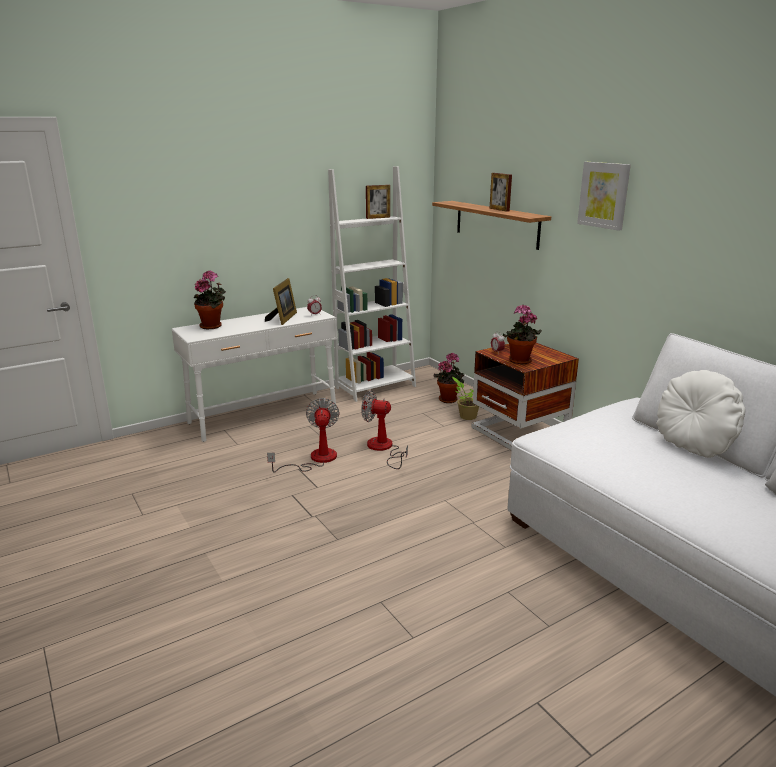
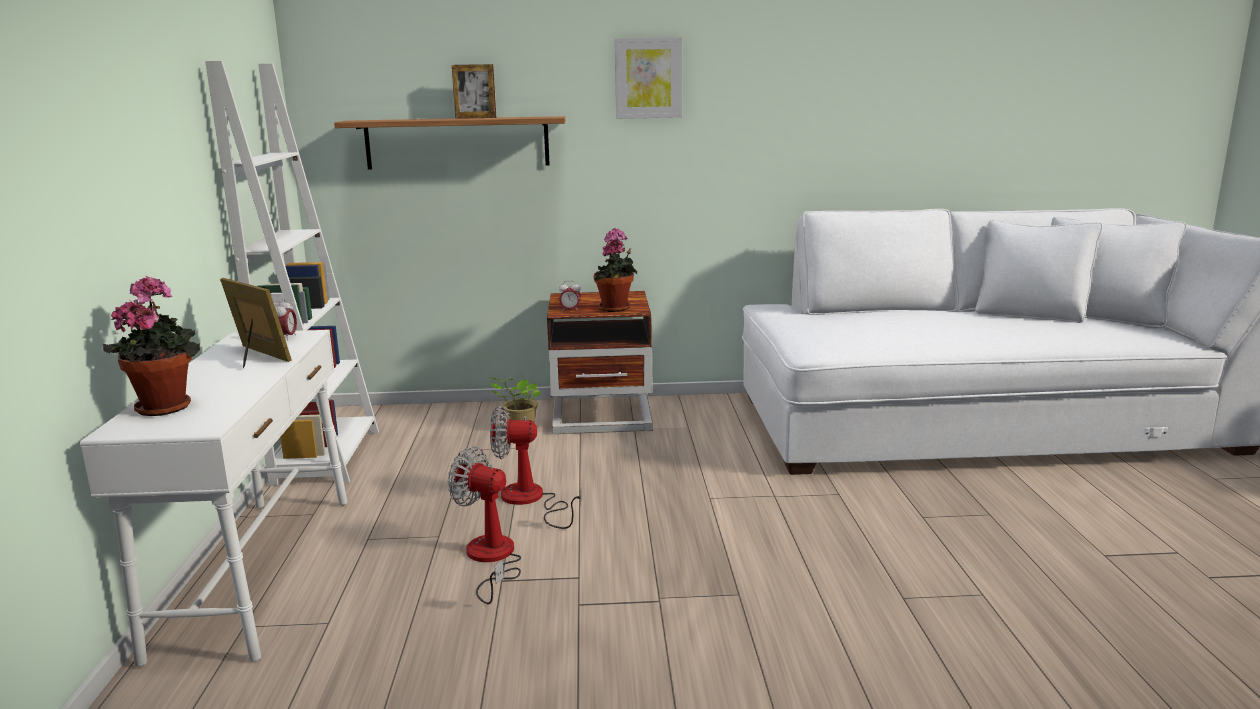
camera: 60 degrees left, 5 degrees down
(378, 218) = (267, 155): picture frame -> none
(383, 449) = (531, 501): fan -> fan turned 45 degrees clockwise
(449, 399) = (454, 424): potted plant -> none
(692, 447) = (898, 309): white pillow -> none

